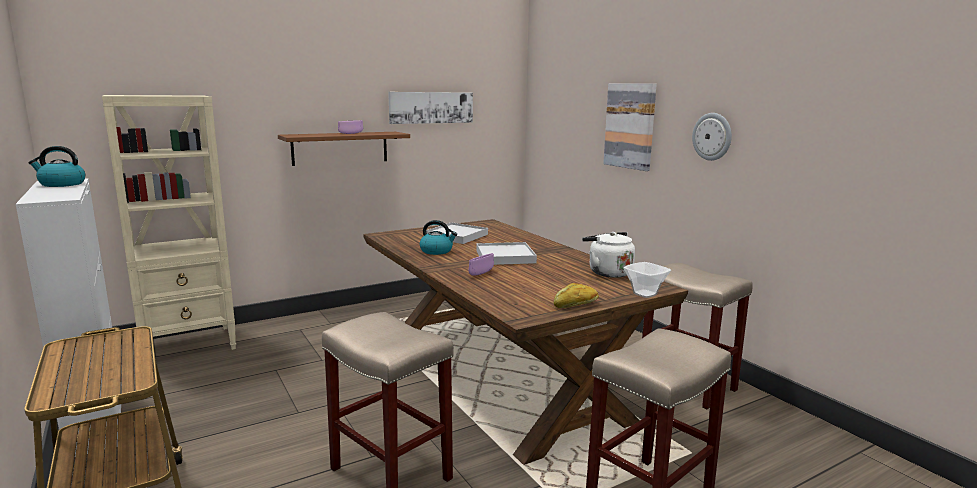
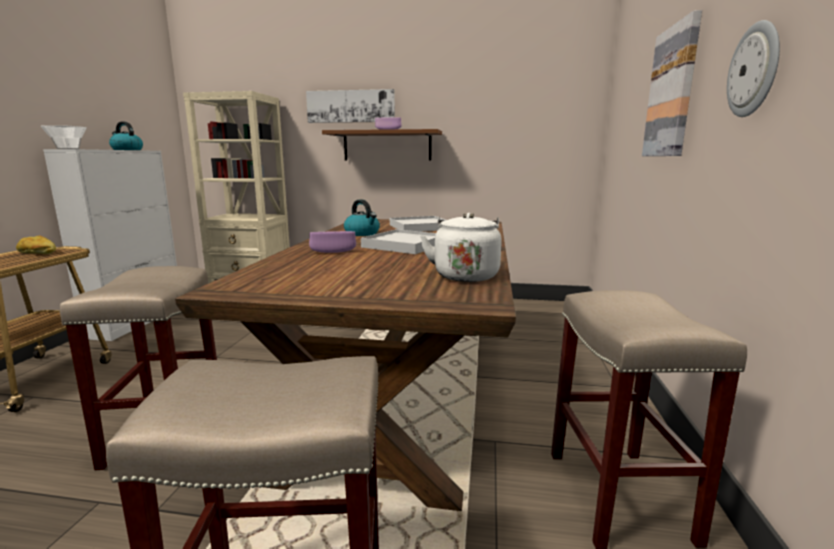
camera: 40 degrees right, 0 degrees up
(431, 107) = (482, 106): picture -> picture (350, 106)
(576, 304) = (312, 293): bread -> bread (37, 253)
(645, 294) = (433, 304): bowl -> bowl (69, 149)

